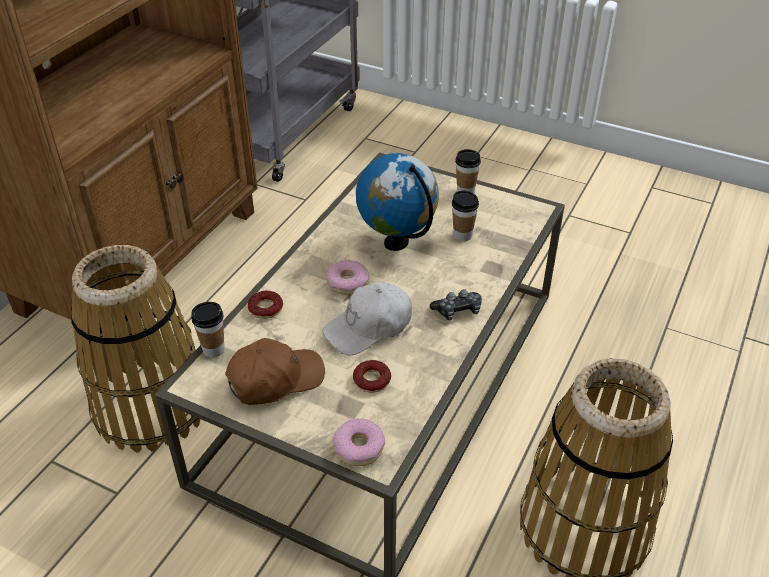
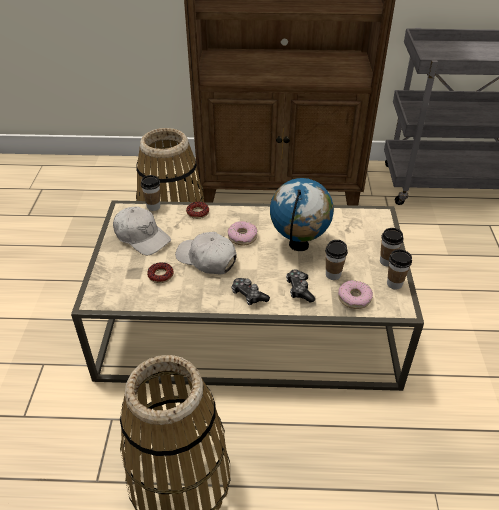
camera: 65 degrees right, 0 degrees up
(275, 379) = (141, 237): brown cap -> white cap
(358, 447) = (103, 287): donut -> donut (354, 298)
(471, 268) = (299, 290): none -> game controller
(502, 200) = (394, 284): none -> cup

